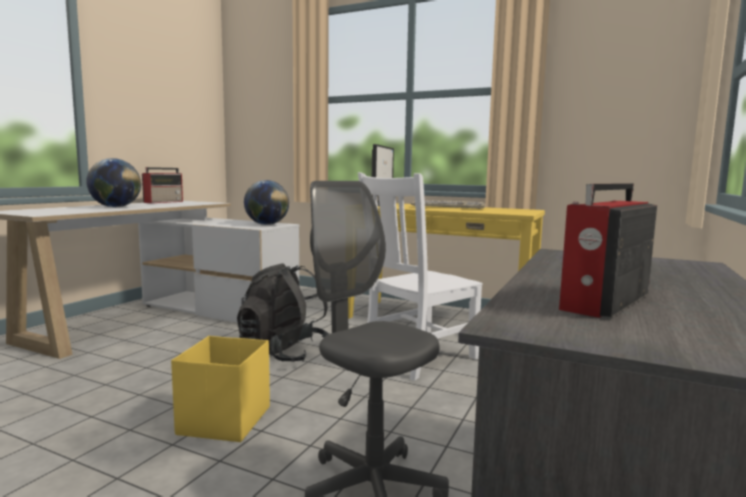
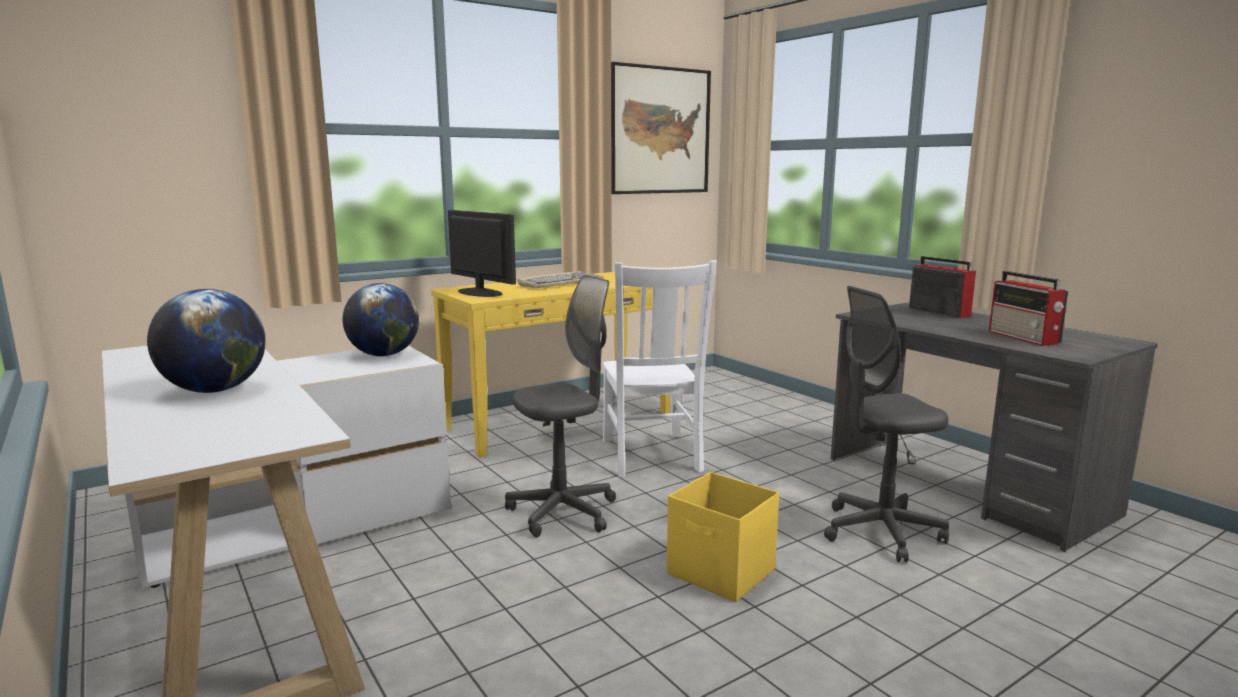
camera: 60 degrees left, 5 degrees up
(164, 202) = (134, 361): radio -> radio (937, 312)
(284, 353) = (562, 512): black backpack -> grey office chair
(623, 77) = (659, 131): none -> picture

